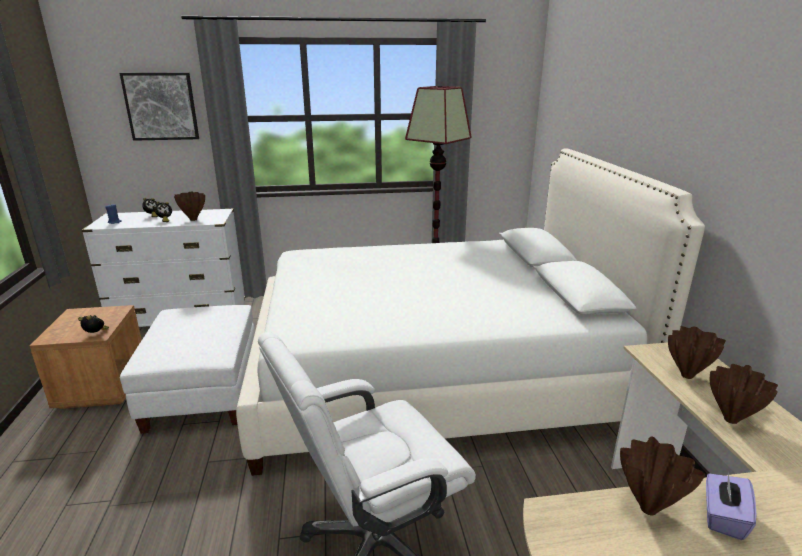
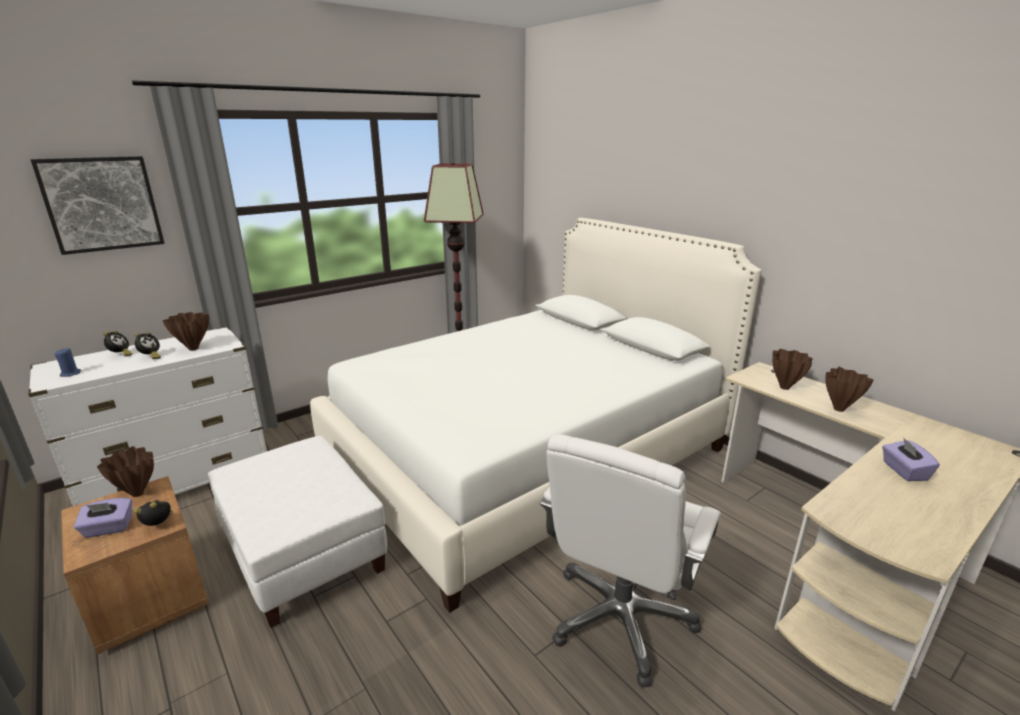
camera: 30 degrees left, 0 degrees up
(73, 327) = (108, 528): none -> purple tissue box
(646, 508) = (867, 482): brown vase -> brown vase (136, 494)

